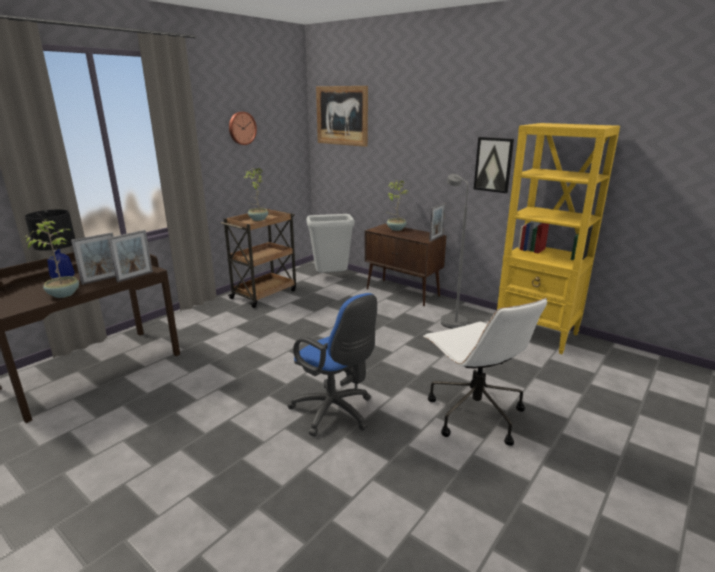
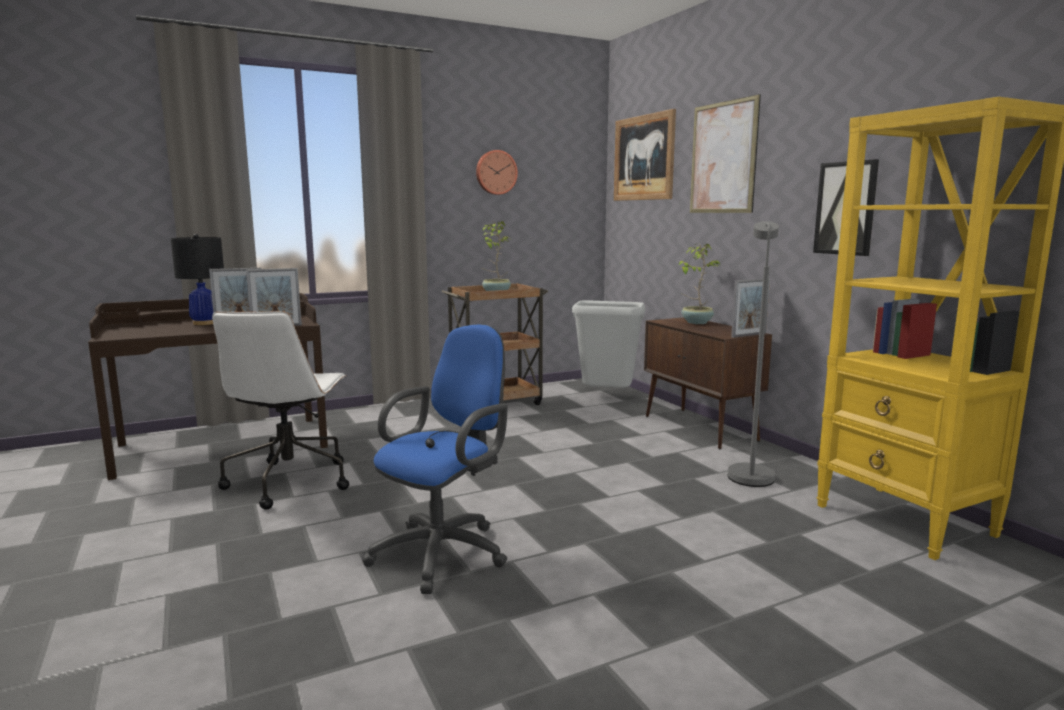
camera: 25 degrees right, 10 degrees down
(64, 294) = (185, 331): potted plant -> none
(335, 413) = (445, 551): blue office chair -> blue office chair turned 120 degrees counterclockwise
(407, 124) = (723, 158): none -> picture
(473, 414) = (665, 607): white office chair -> white office chair (290, 481)

